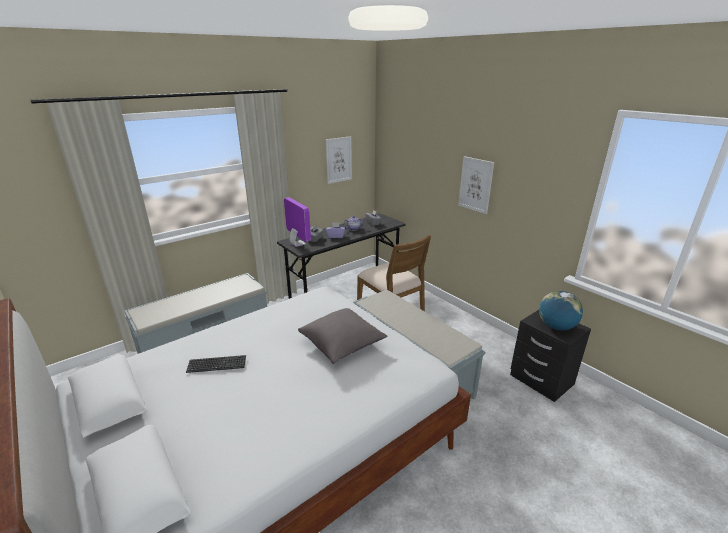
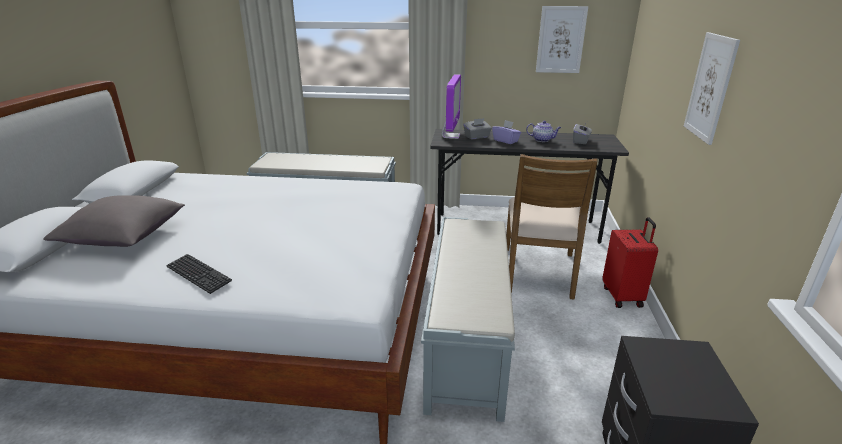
camera: 45 degrees right, 0 degrees up
(217, 365) = (215, 201): keyboard -> keyboard (198, 275)
(342, 344) = (324, 234): grey pillow -> grey pillow (125, 238)
(440, 306) = (623, 296): none -> red suitcase
(556, 327) = (677, 378): globe -> none

